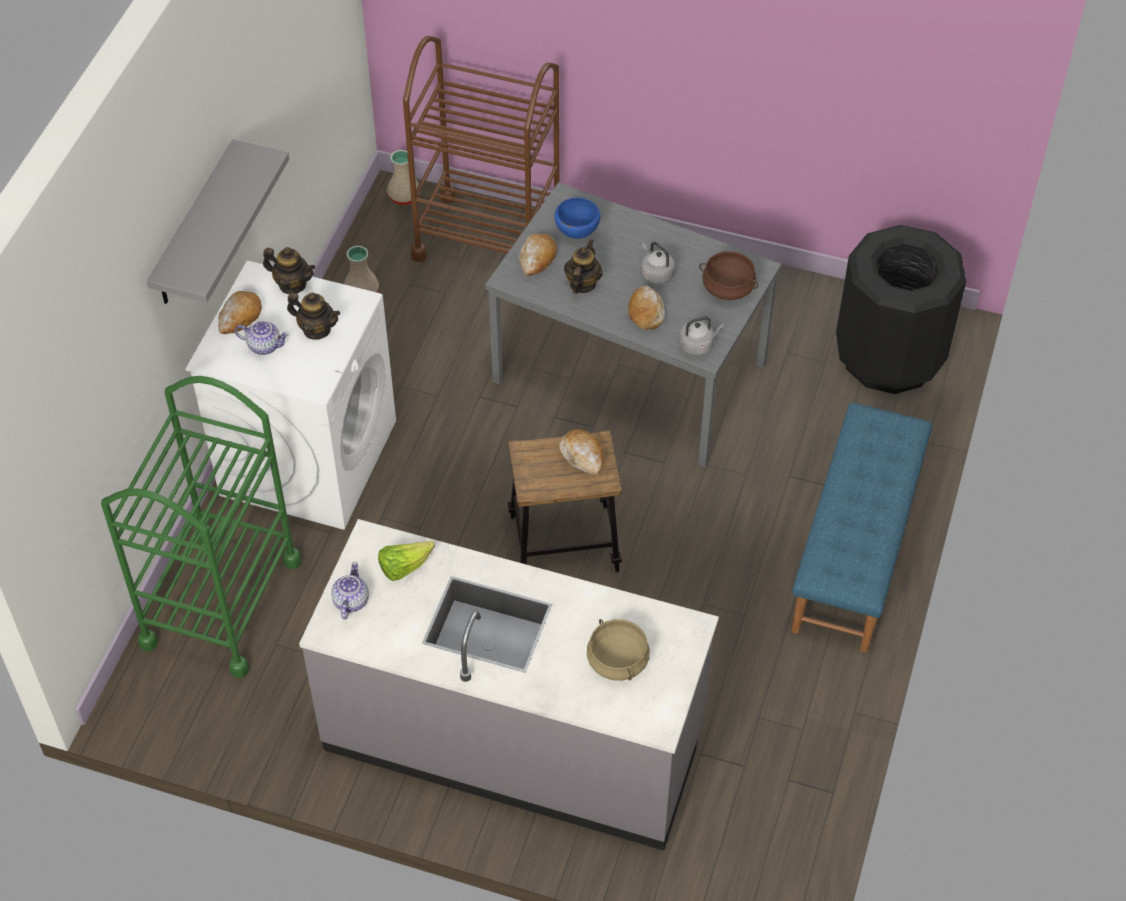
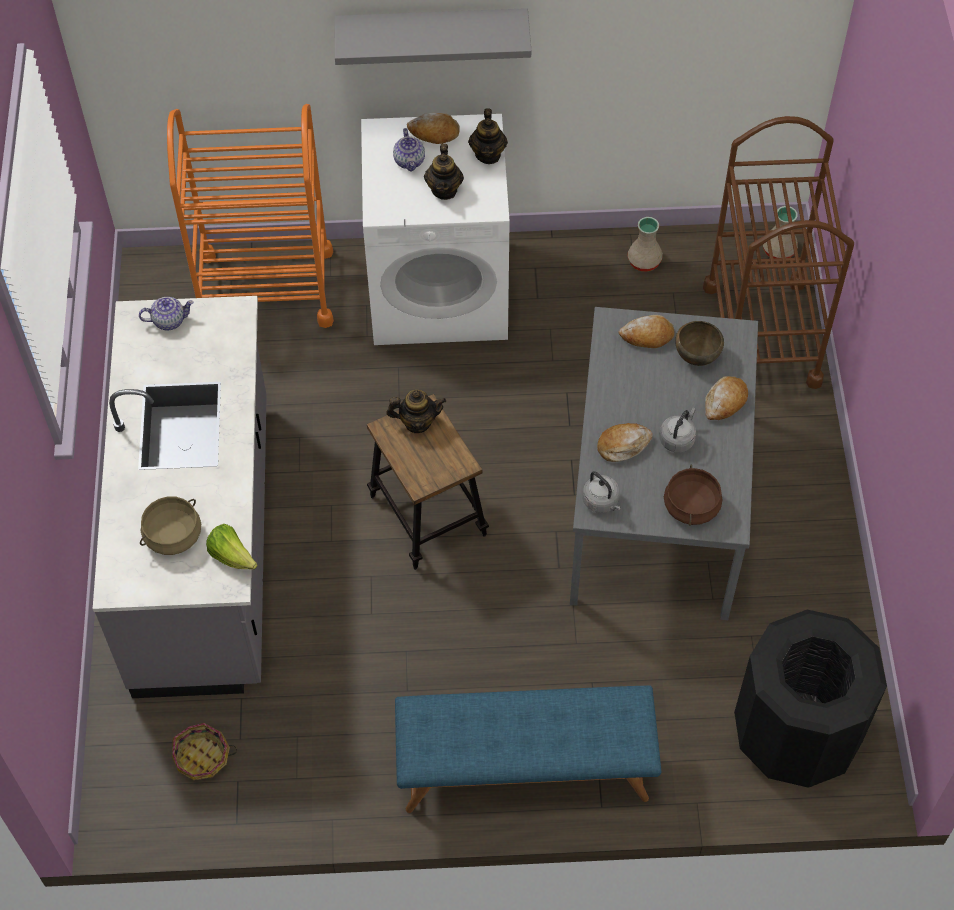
camera: 70 degrees right, 5 degrees up
(221, 602) = (266, 289): green cart -> orange cart
(404, 567) = (217, 345): lettuce -> lettuce (232, 556)
(576, 234) = (696, 357): blue bowl -> brown bowl
(582, 284) = (633, 382): teapot -> teapot (417, 422)
(583, 455) = (442, 457): bread -> bread (725, 402)
(752, 803) = (202, 757): none -> basket

